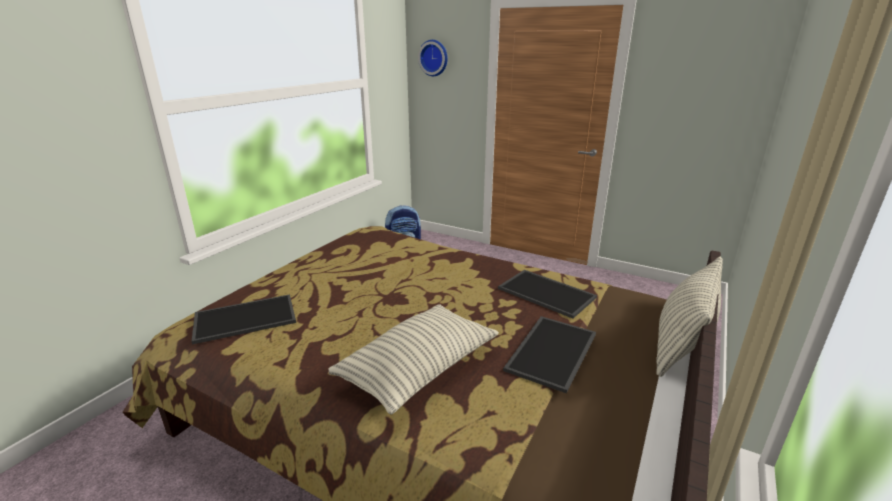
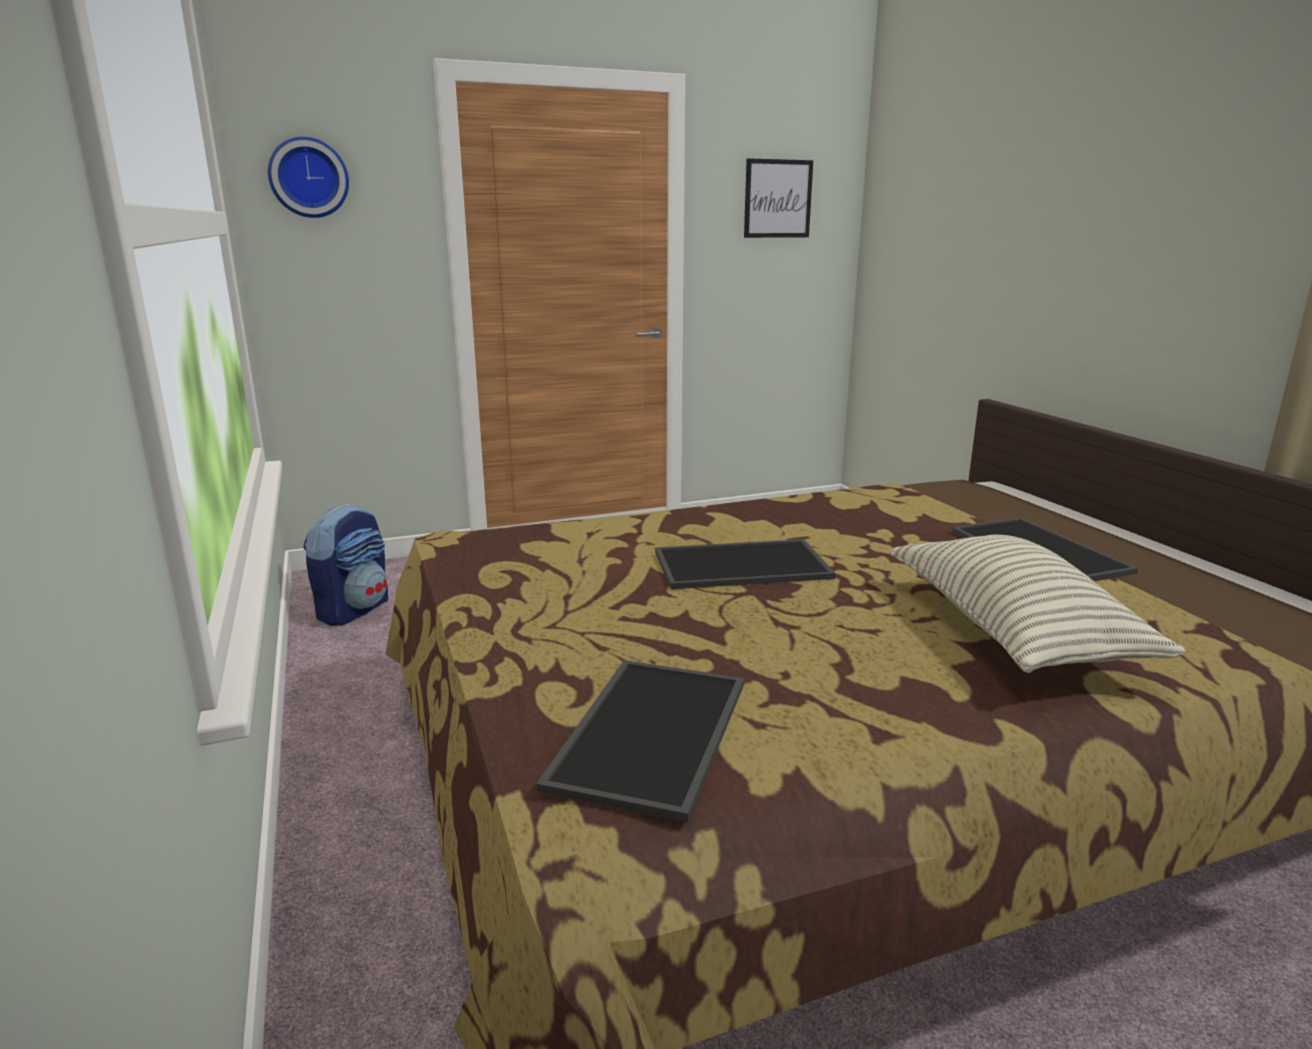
camera: 50 degrees left, 5 degrees down
(547, 293) = (886, 509): tray -> tray (742, 564)
(682, 342) = (1054, 505): pillow -> none
(700, 74) = (777, 199): none -> picture

